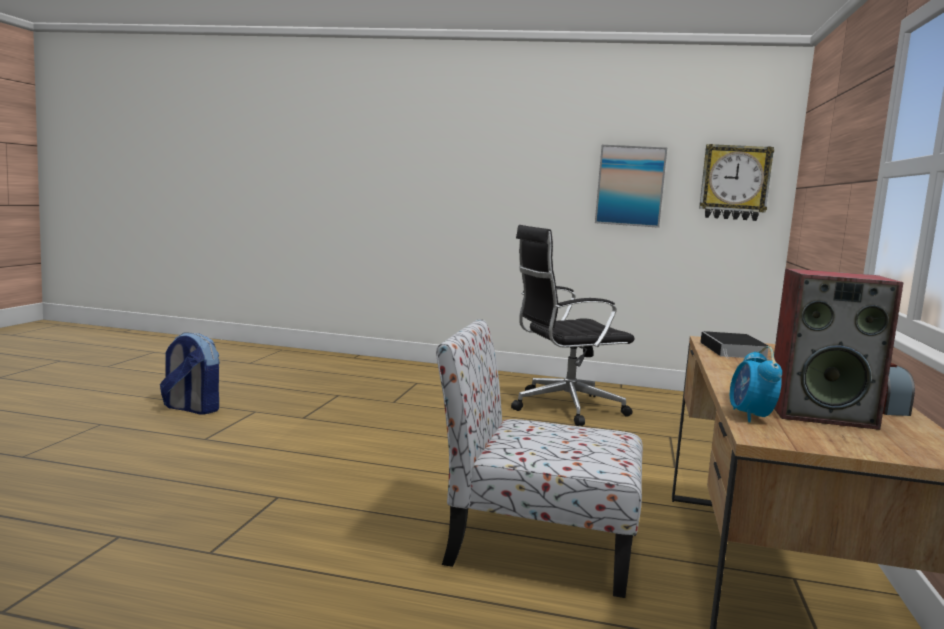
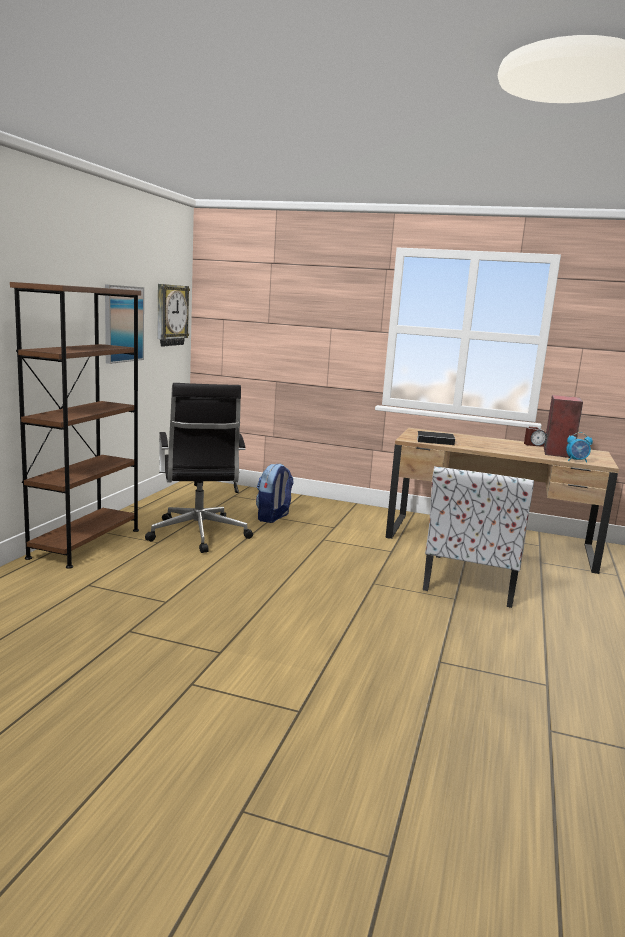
camera: 85 degrees left, 5 degrees up
(191, 409) = (172, 735): backpack -> backpack (273, 517)
(503, 378) = (85, 543): none -> brown bookcase

